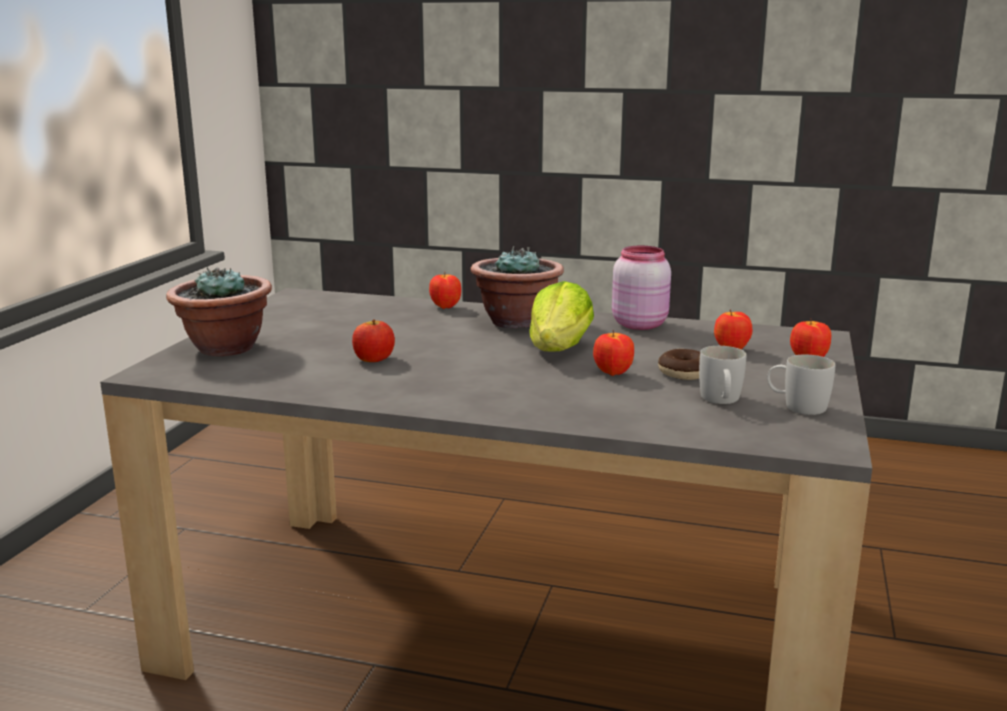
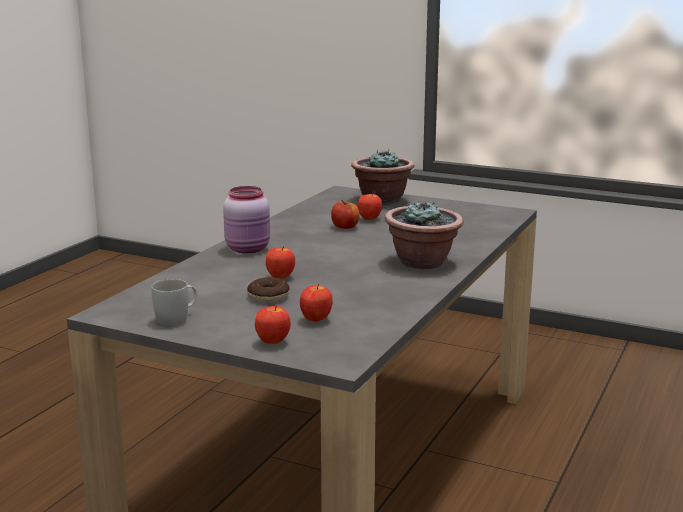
camera: 100 degrees right, 0 degrees up
(445, 307) = (470, 246): apple -> apple (369, 219)
(560, 349) = (345, 269): lettuce -> none
(639, 324) = (404, 299): pink jar -> pink jar (249, 249)
(721, 400) = (205, 299): white mug -> none

